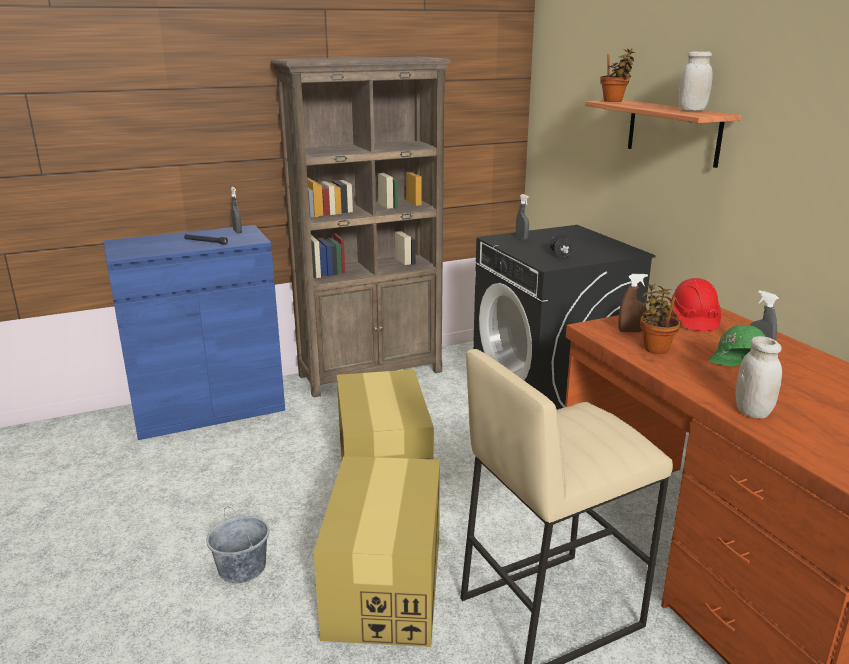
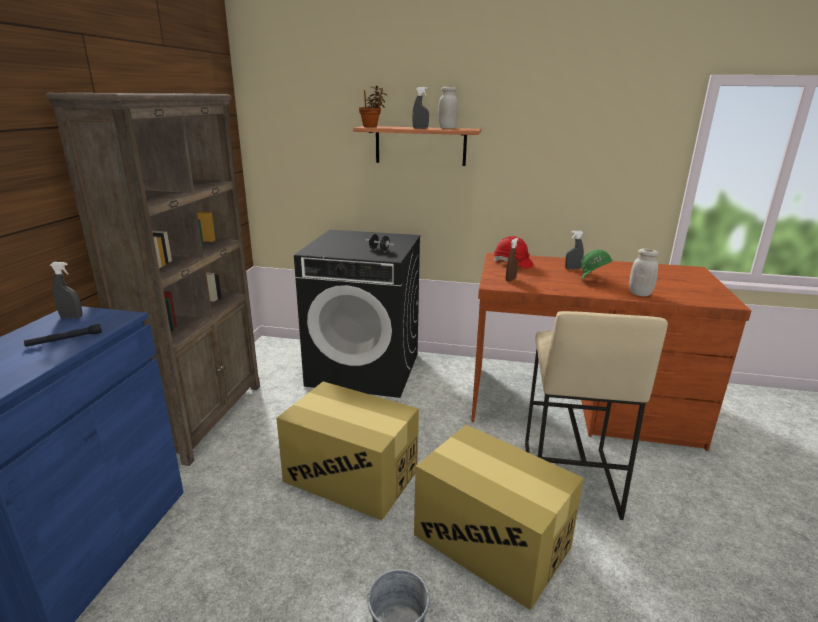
camera: 55 degrees left, 0 degrees up
(521, 238) = (326, 247): grey spray bottle -> grey spray bottle (420, 128)
(655, 348) = (541, 283): potted plant -> none

